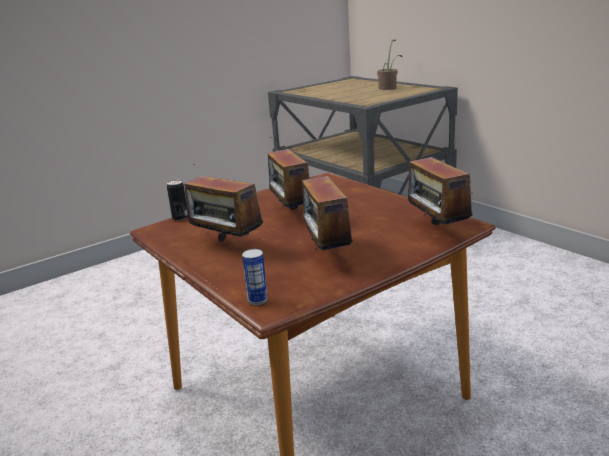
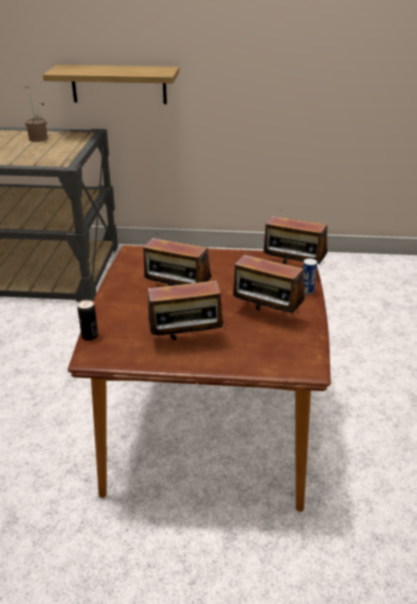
camera: 50 degrees left, 10 degrees up
(257, 300) = (291, 367): can -> can (307, 291)
(476, 40) = (118, 84): none -> shelf

